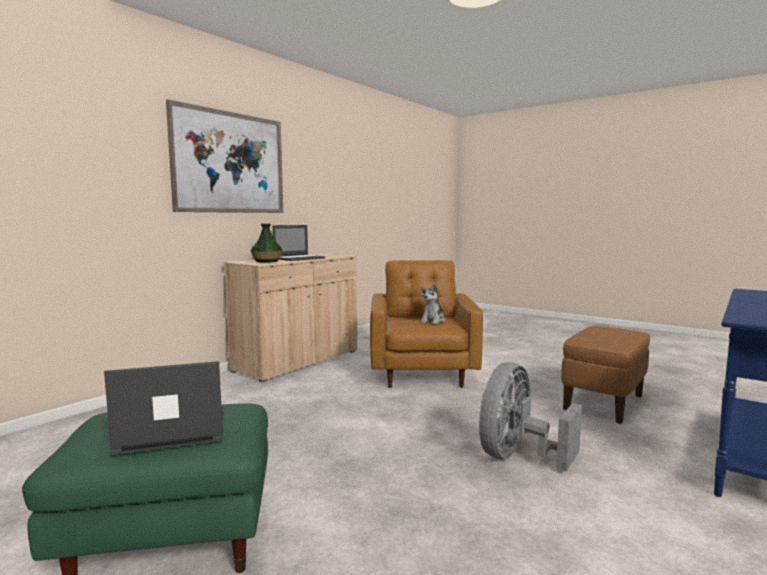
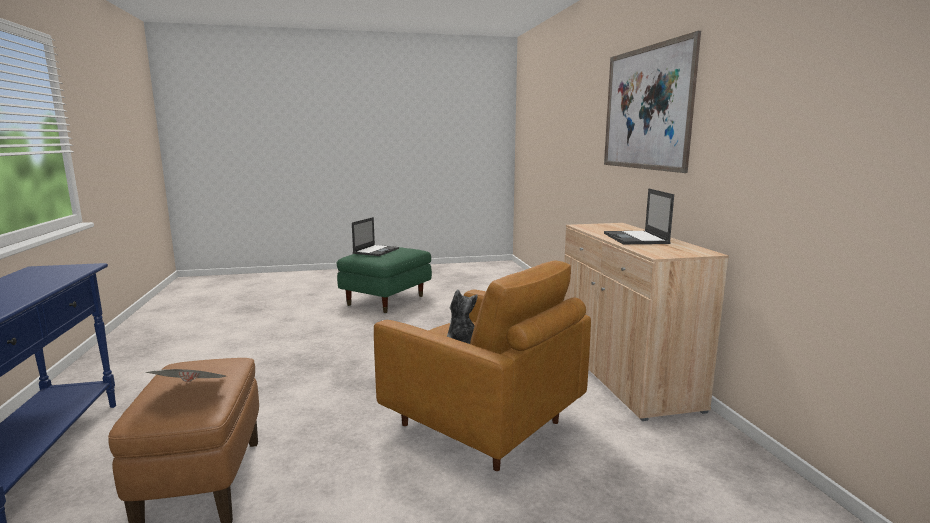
camera: 130 degrees right, 5 degrees up
(267, 261) = (607, 229): vase -> none
(517, 456) = (276, 376): grey fan -> none
(606, 330) = (192, 394): none -> newspaper

